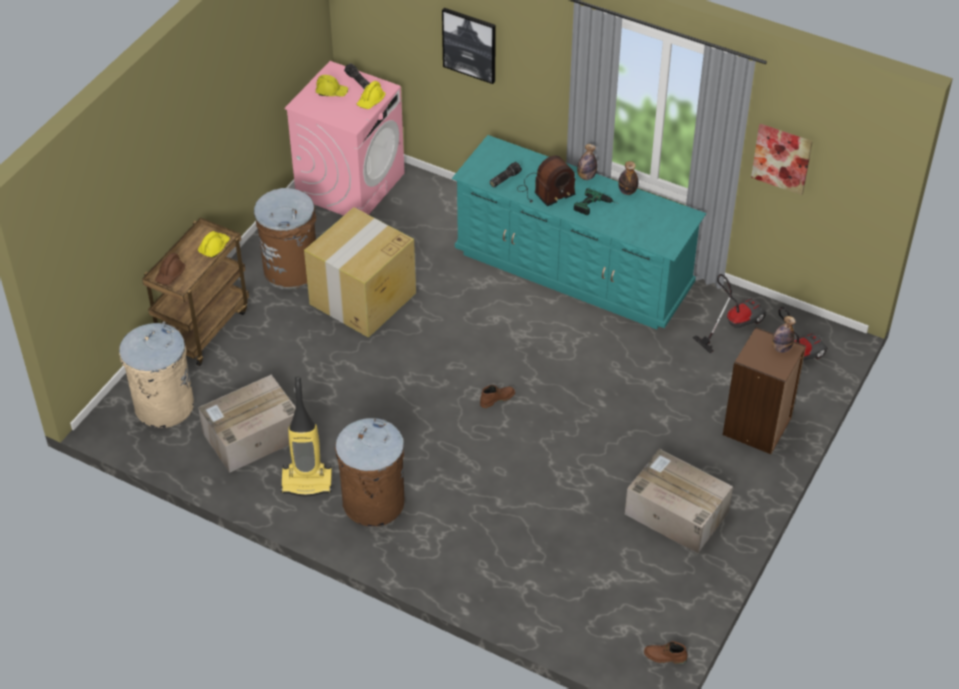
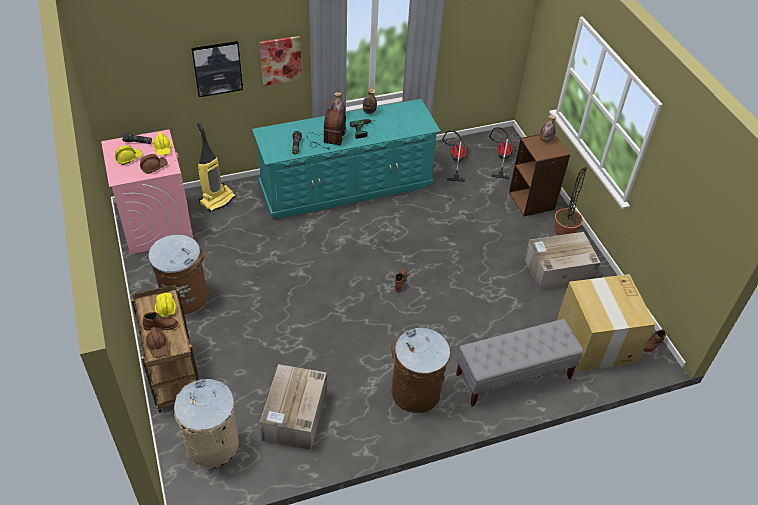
camera: 50 degrees left, 0 degrees up
(192, 260) = (161, 325): none -> brown boot
(307, 481) = (364, 413): vacuum cleaner -> vacuum cleaner (217, 199)
(341, 114) = (154, 167): none -> brown hard hat
(362, 299) = (252, 284): cardboard box -> cardboard box (596, 342)
(479, 564) = (513, 376): none -> grey bench
(744, 483) = (564, 232): none -> potted plant
(782, 158) = (460, 35): picture -> picture (280, 60)

